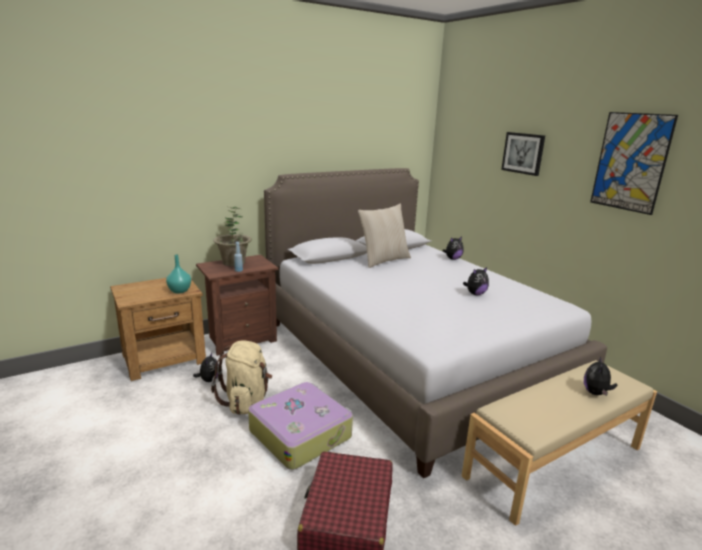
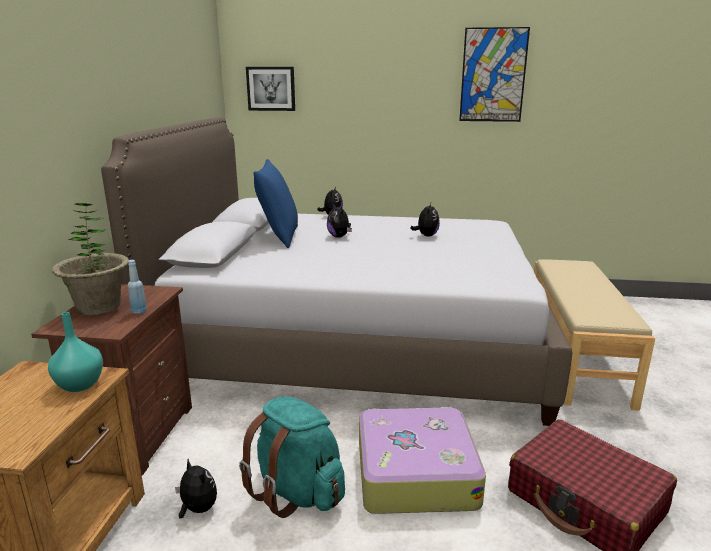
camera: 50 degrees left, 0 degrees up
(246, 401) = (297, 491): beige backpack -> turquoise backpack
(383, 260) = (279, 237): beige pillow -> blue pillow
(523, 153) = (370, 80): picture -> picture (271, 88)
(596, 393) = (587, 278): plush toy -> plush toy (339, 236)

